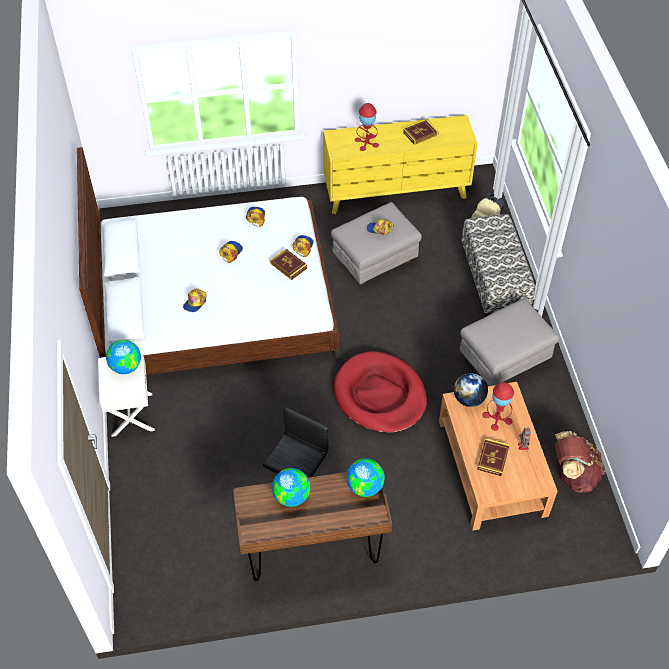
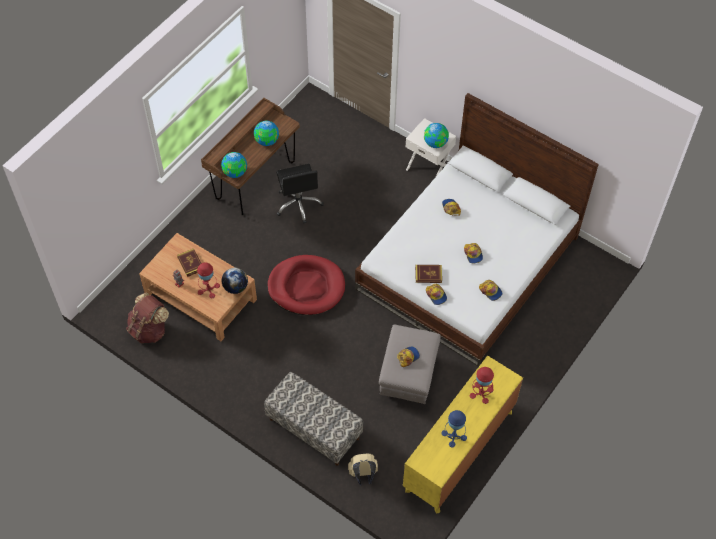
camera: 135 degrees right, 5 degrees up
(420, 134) = (454, 435): book -> blue table lamp
(504, 362) = (253, 371): grey ottoman -> none

